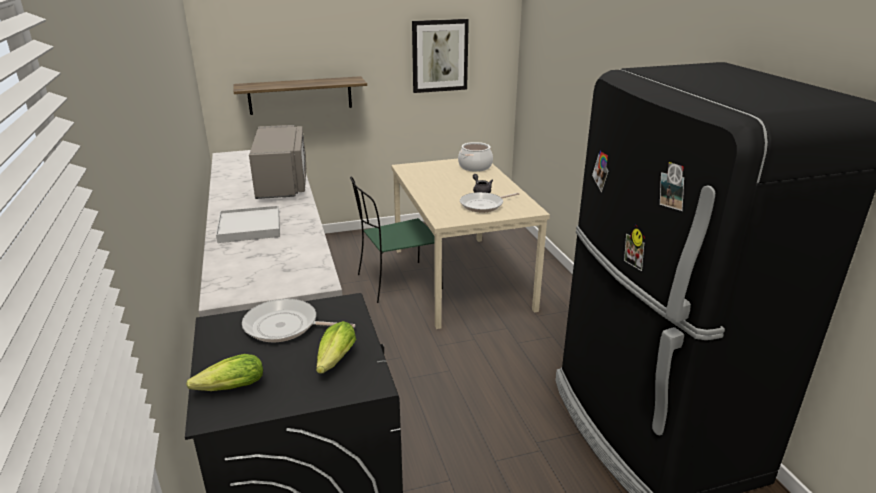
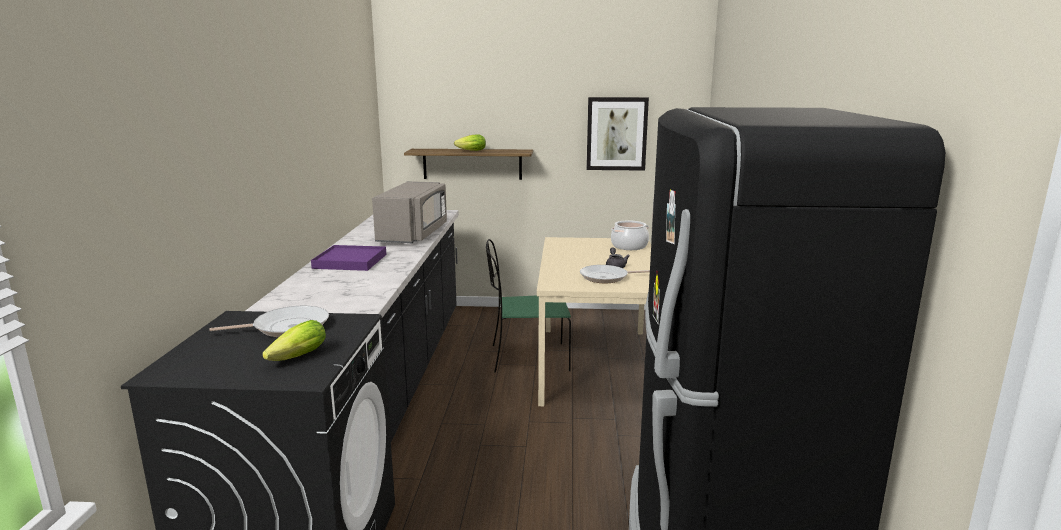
camera: 20 degrees right, 10 degrees down
(227, 389) = (190, 361): lettuce -> lettuce (469, 151)
(250, 227) = (350, 261): white tray -> purple tray
(285, 326) = (287, 327): frying pan -> frying pan turned 135 degrees clockwise

